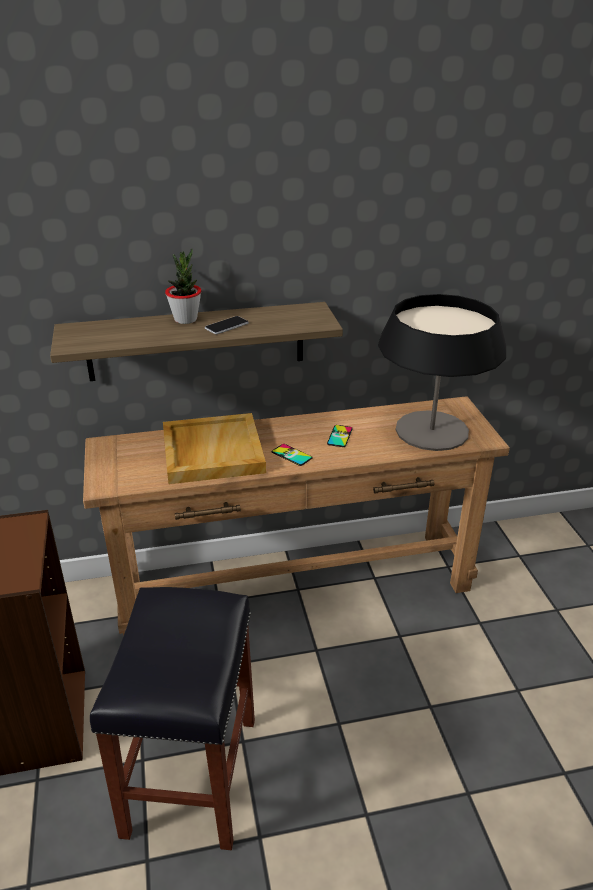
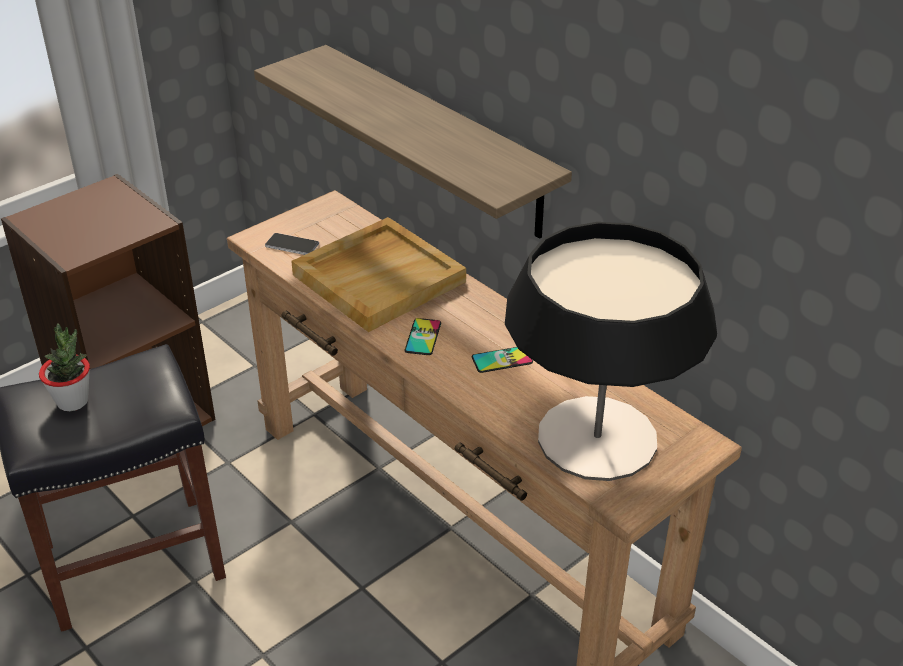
camera: 60 degrees right, 5 degrees up
(186, 319) = (410, 104): potted plant -> potted plant (73, 401)
(226, 326) = (419, 133): phone -> phone (292, 245)

